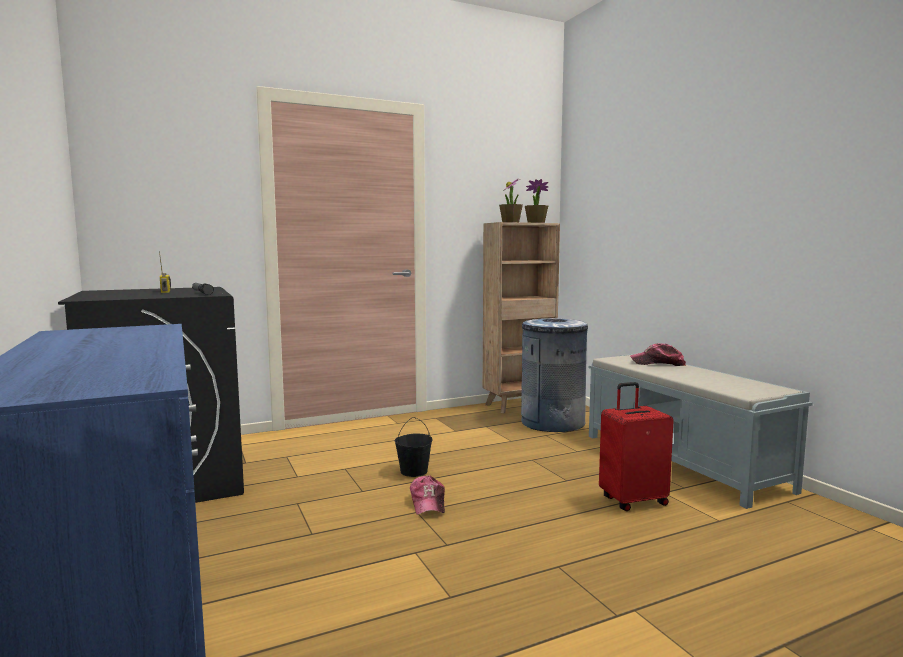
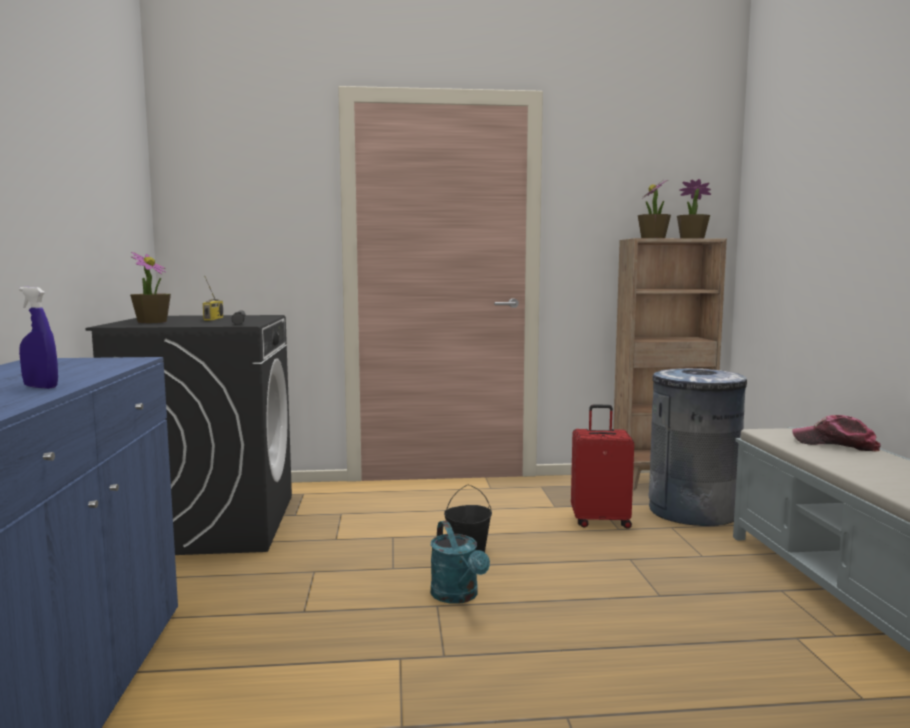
camera: 20 degrees right, 0 degrees up
(112, 295) = (152, 322): none -> potted plant
(140, 350) = (40, 387): none -> blue spray bottle
(428, 503) = (458, 596): cap -> turquoise watering can
(632, 500) = (739, 642): red suitcase -> red suitcase (600, 521)

